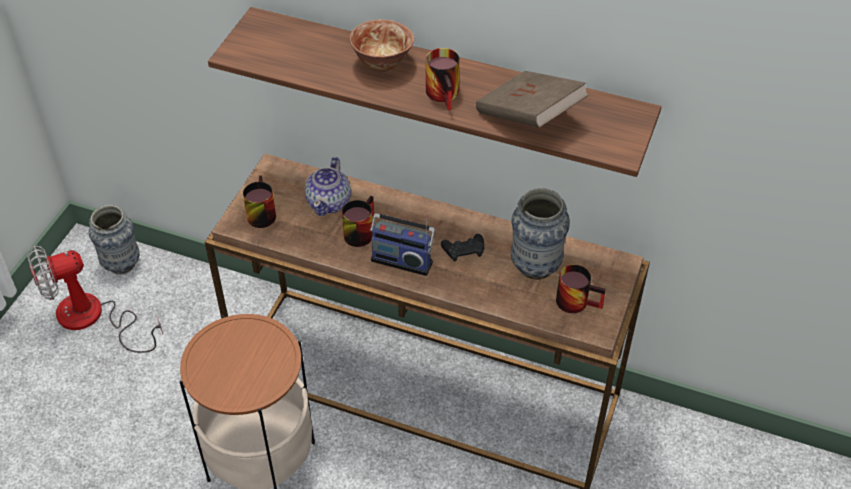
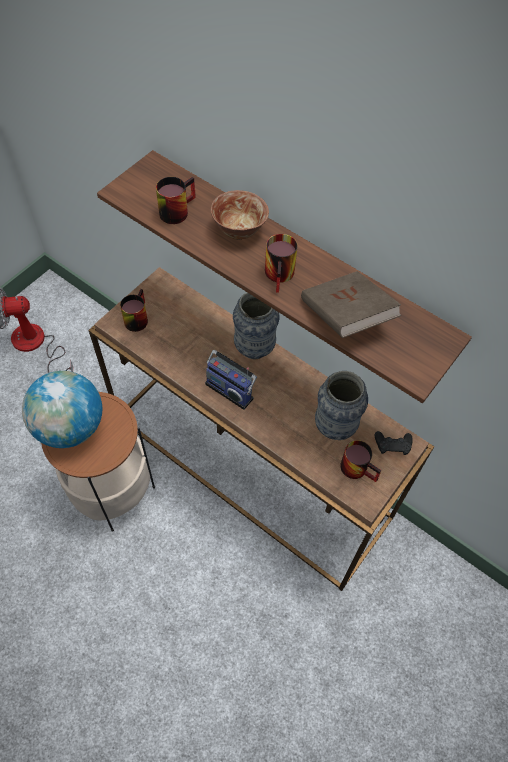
camera: 15 degrees right, 10 degrees up
(122, 265) = (69, 309): vase -> vase (254, 348)
(215, 361) = (70, 427): none -> globe
(329, 202) = (192, 323): teapot -> none
(358, 231) = (205, 354): mug -> mug (175, 209)
(463, 250) = (282, 395): black game controller -> black game controller (392, 444)

